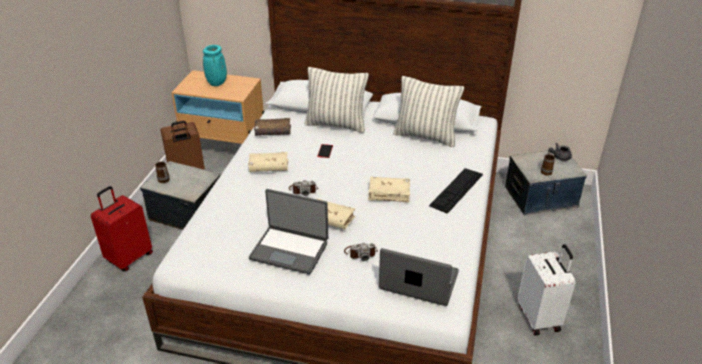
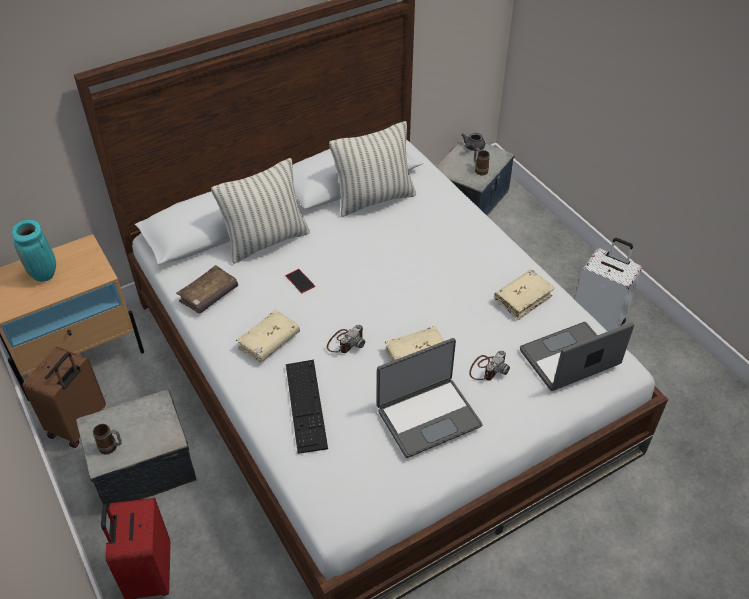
camera: 45 degrees left, 10 degrees up
(389, 193) = (428, 287): beige book -> beige book (523, 299)
(456, 190) = (477, 242): keyboard -> keyboard (306, 405)

